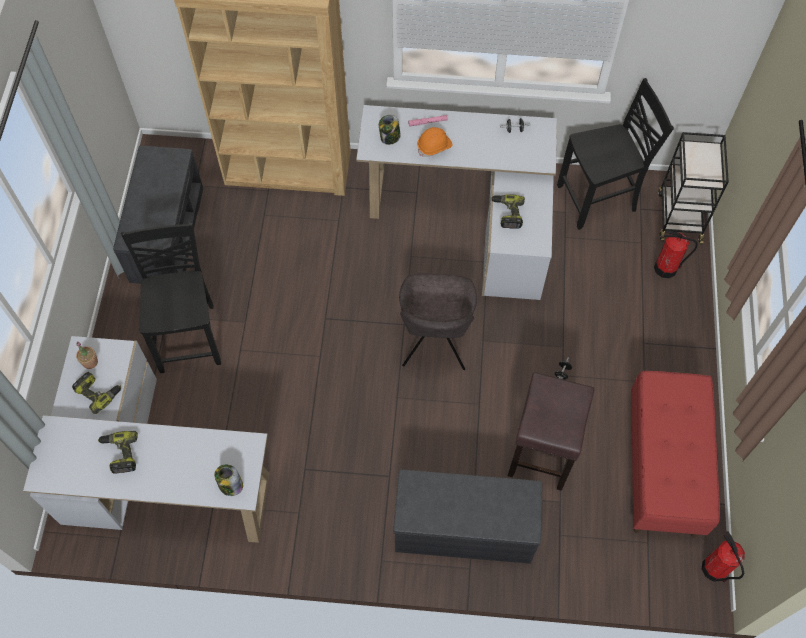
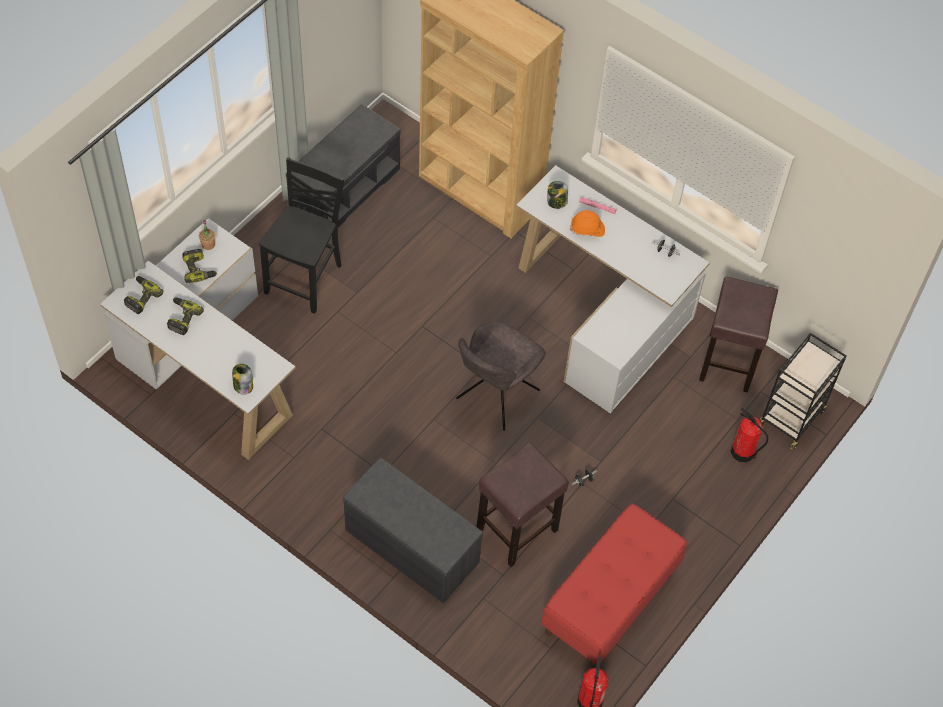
camera: 30 degrees right, 5 degrees down
(507, 213) = (611, 316): power drill -> power drill (141, 297)
(598, 200) = (728, 363): black chair -> brown stool

